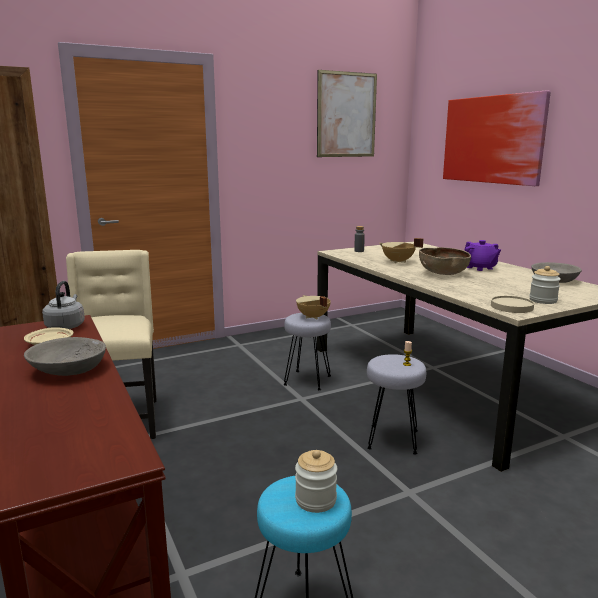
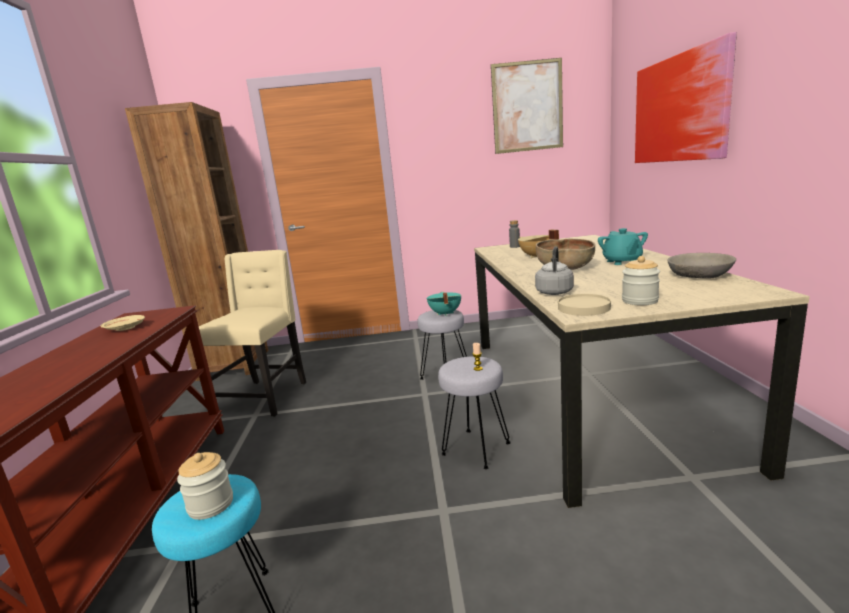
camera: 25 degrees right, 0 degrees up
(66, 326) = (162, 314): grey kettle -> grey kettle (554, 292)
(68, 369) = (94, 351): grey bowl -> none
(312, 317) = (444, 314): beige cooking pot -> turquoise cooking pot
(480, 268) = (622, 262): purple teapot -> turquoise teapot

